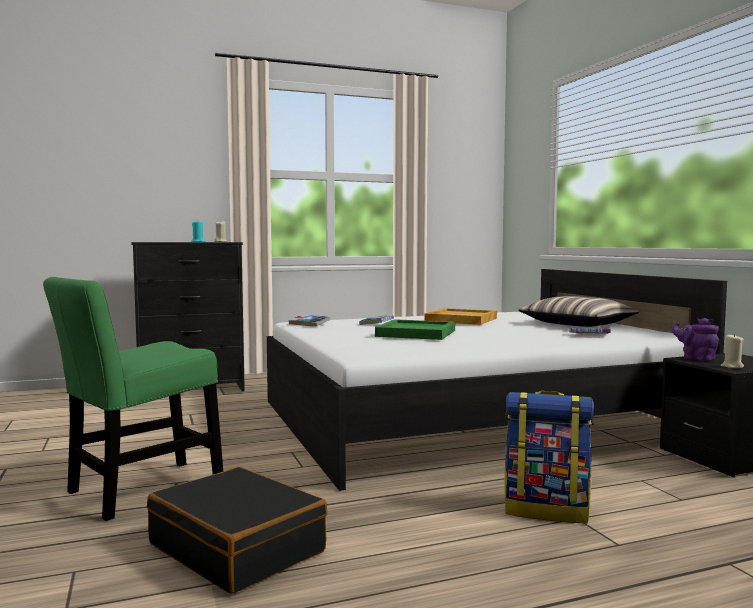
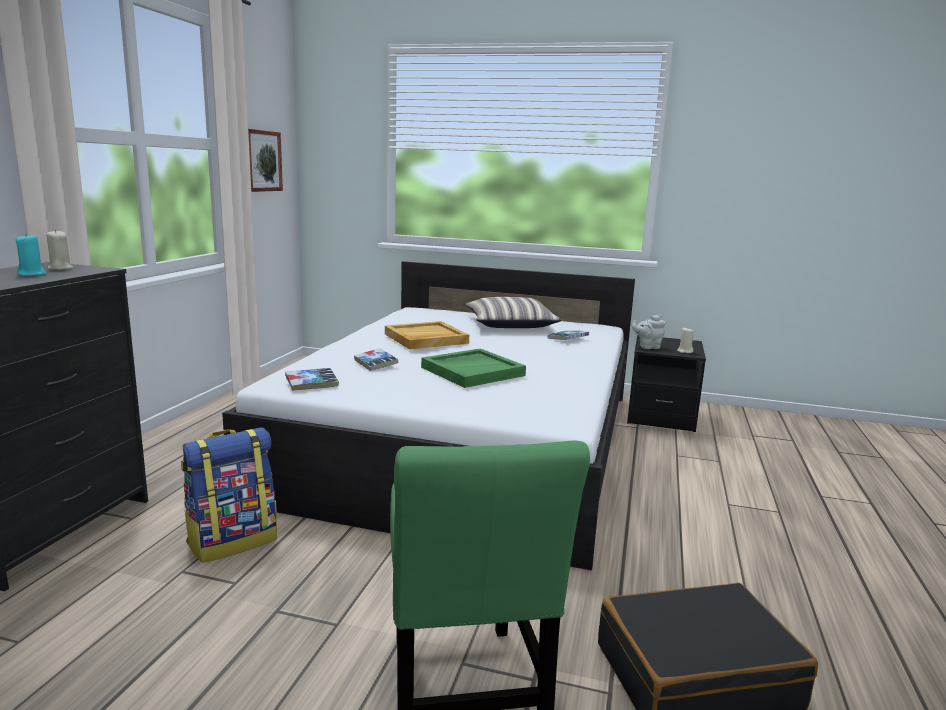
camera: 55 degrees left, 10 degrees up
(454, 190) = (261, 161): none -> picture
(547, 510) = (706, 506): backpack -> backpack (233, 541)
(696, 358) = (647, 347): purple teapot -> grey teapot

